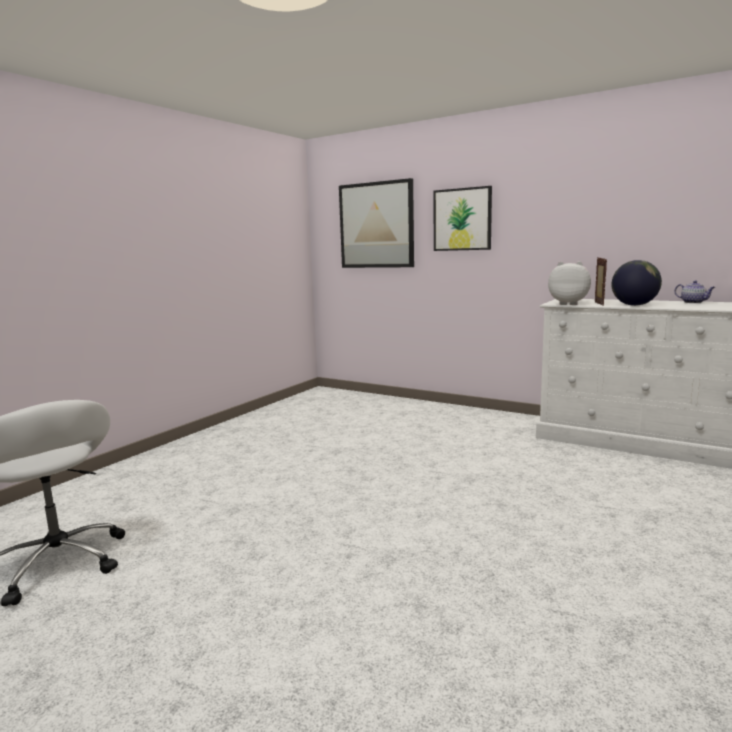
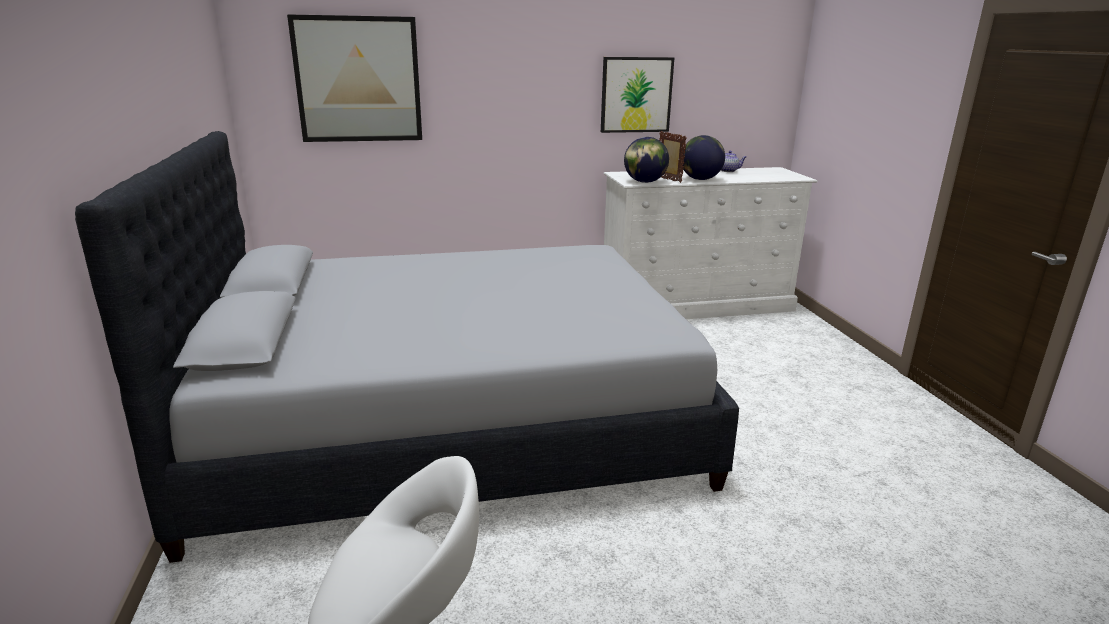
camera: 45 degrees left, 10 degrees up
(312, 458) = (452, 423): none -> grey bed
(462, 219) = (488, 78): picture -> picture (636, 95)
(568, 304) = (644, 182): plush toy -> globe

